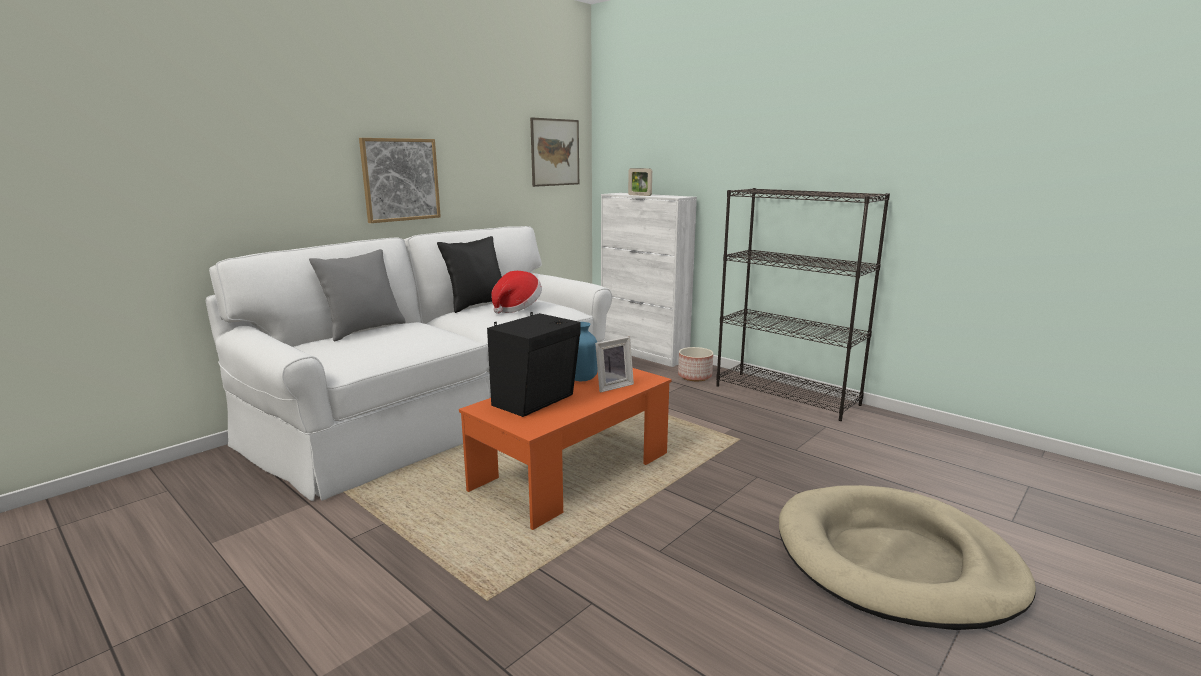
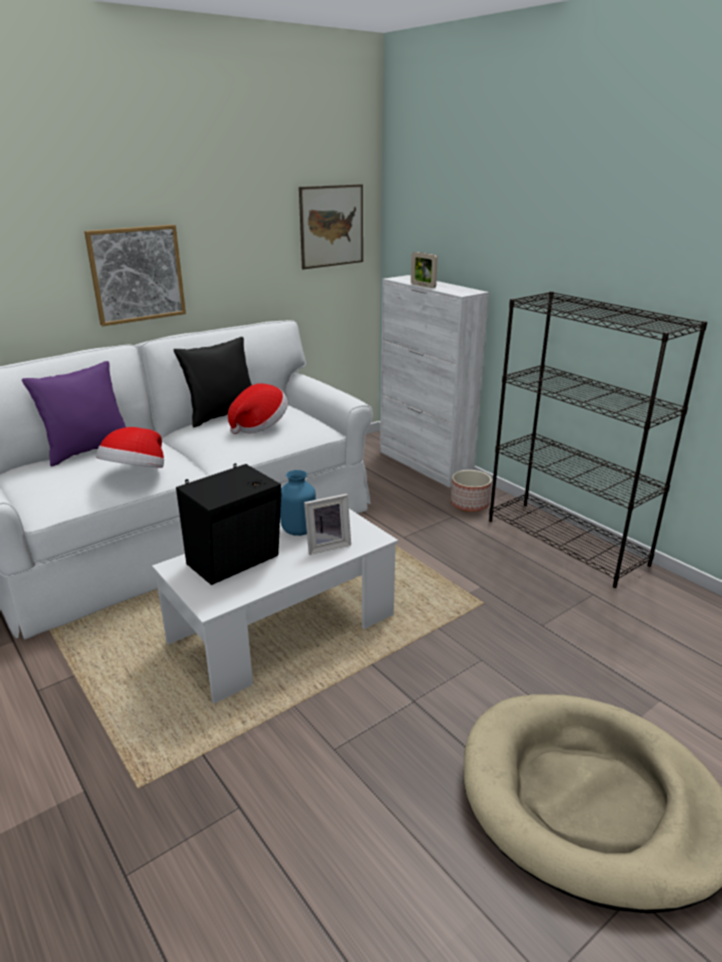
camera: 10 degrees right, 10 degrees up
(364, 330) = (88, 450): grey pillow -> purple pillow
(421, 341) = (136, 474): none -> hat
(572, 471) = (283, 629): orange coffee table -> white coffee table

